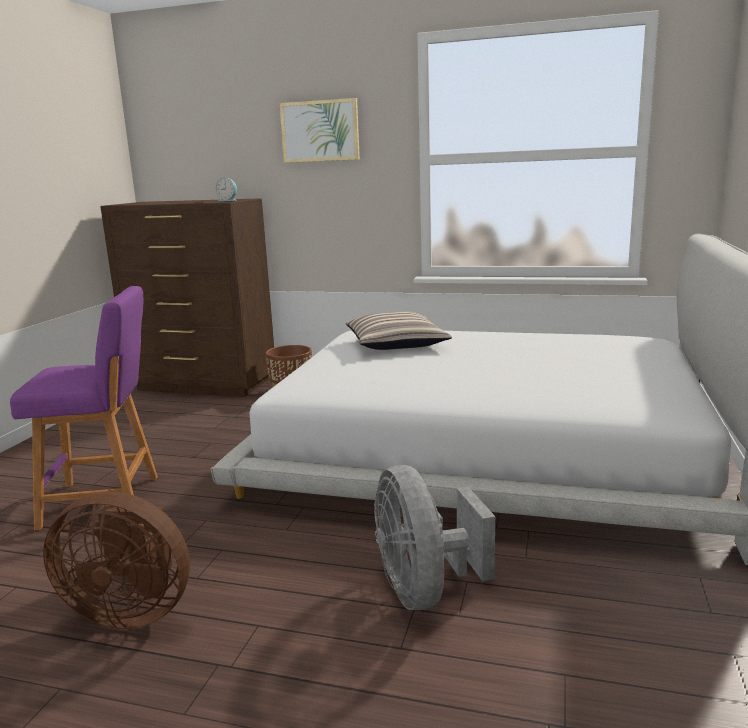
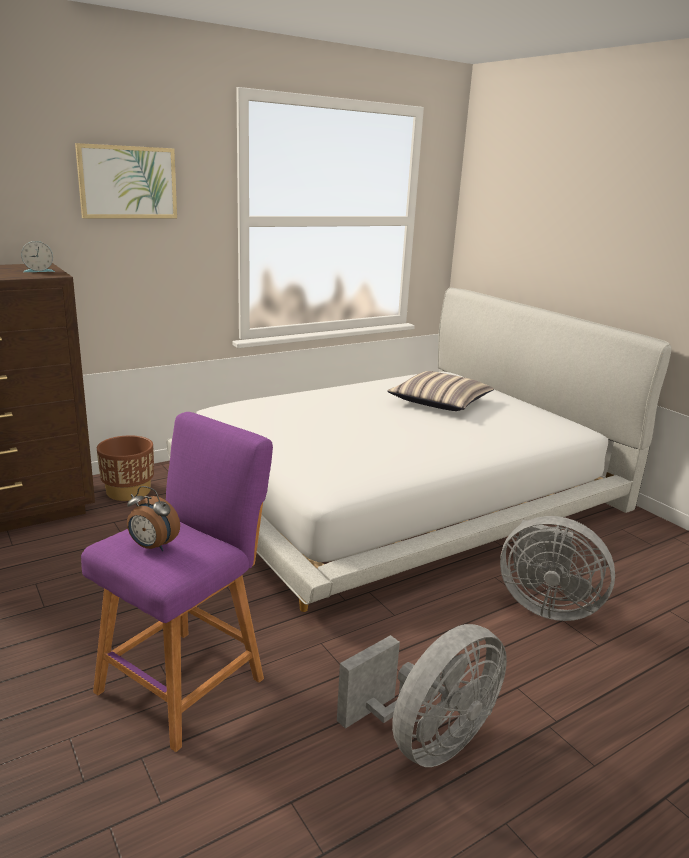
camera: 50 degrees left, 5 degrees up
(57, 372) = (152, 546): none -> alarm clock
(131, 610) = (426, 741): brown fan -> grey fan
(396, 343) = (303, 415): pillow -> pillow (440, 402)

